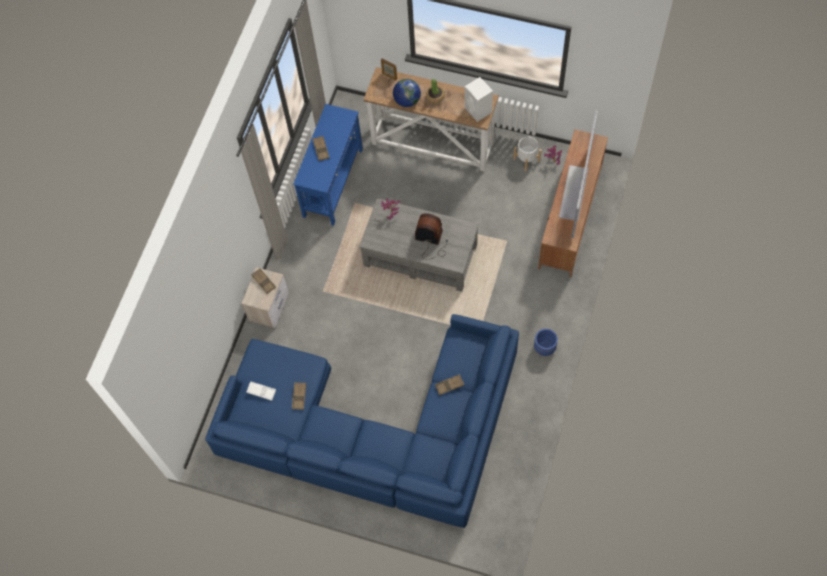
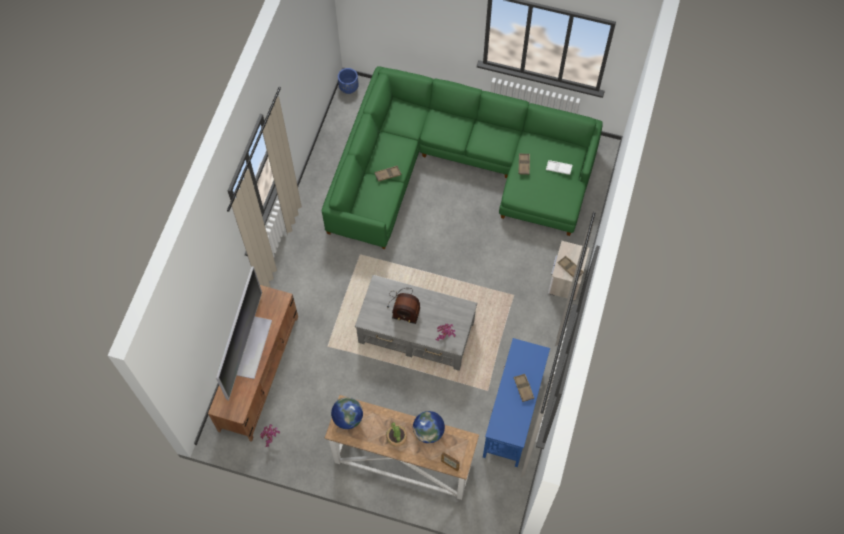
camera: 175 degrees right, 0 degrees up
(374, 432) = (456, 168): blue sofa -> green sofa
(478, 110) = (348, 418): white speaker -> globe
(526, 159) = (299, 440): white planter -> none
(544, 348) = (298, 239): blue planter -> blue planter (348, 88)

